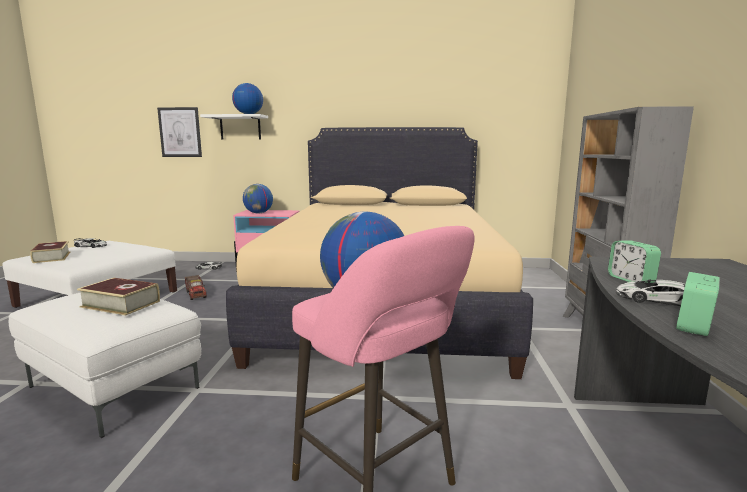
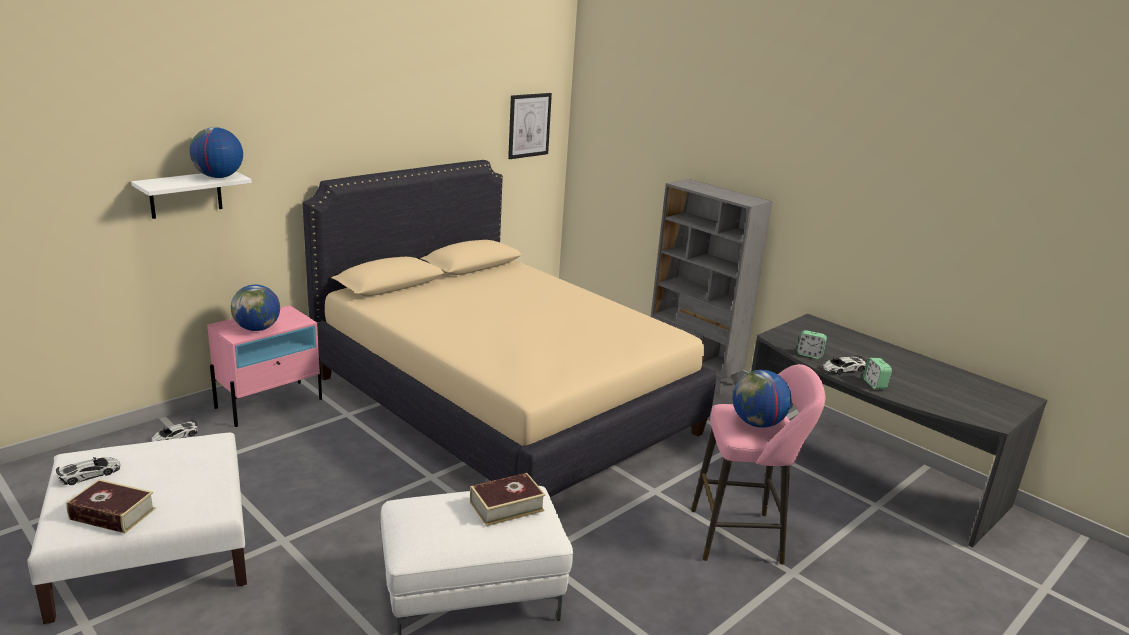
camera: 50 degrees left, 10 degrees up
(180, 132) = (68, 217): picture -> picture (529, 125)
(196, 294) = (277, 480): toy truck -> none

